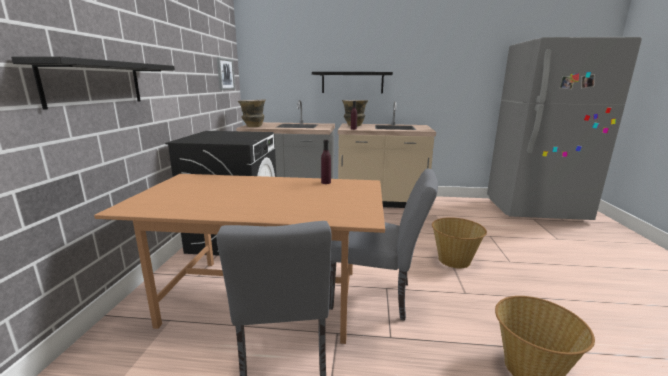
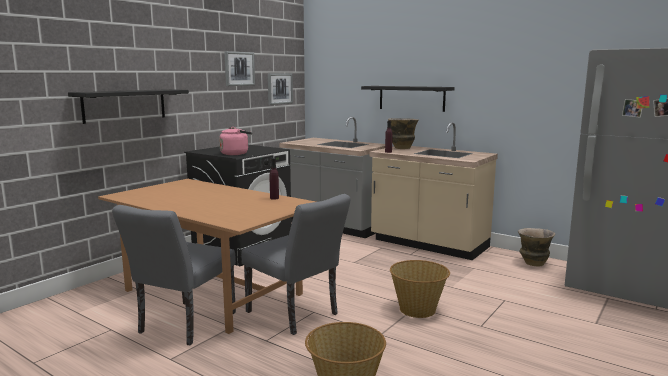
camera: 30 degrees right, 5 degrees down
(196, 49) = (239, 68): none -> picture
(234, 140) = (236, 153): none -> pink kettle
(253, 126) = (297, 142): vase -> vase (533, 264)

